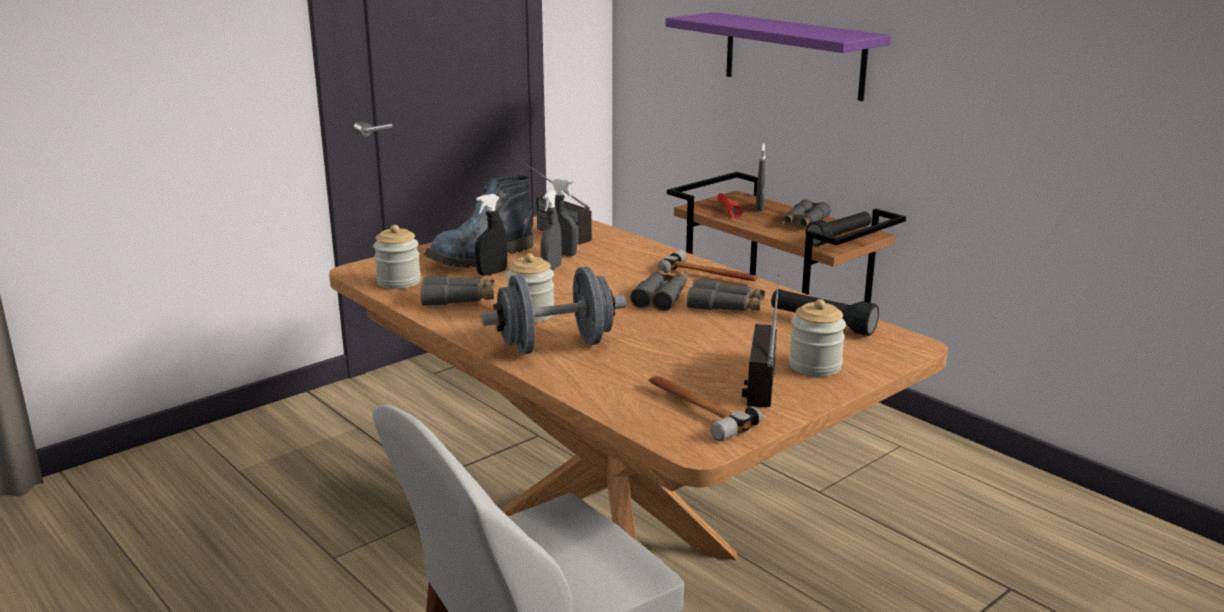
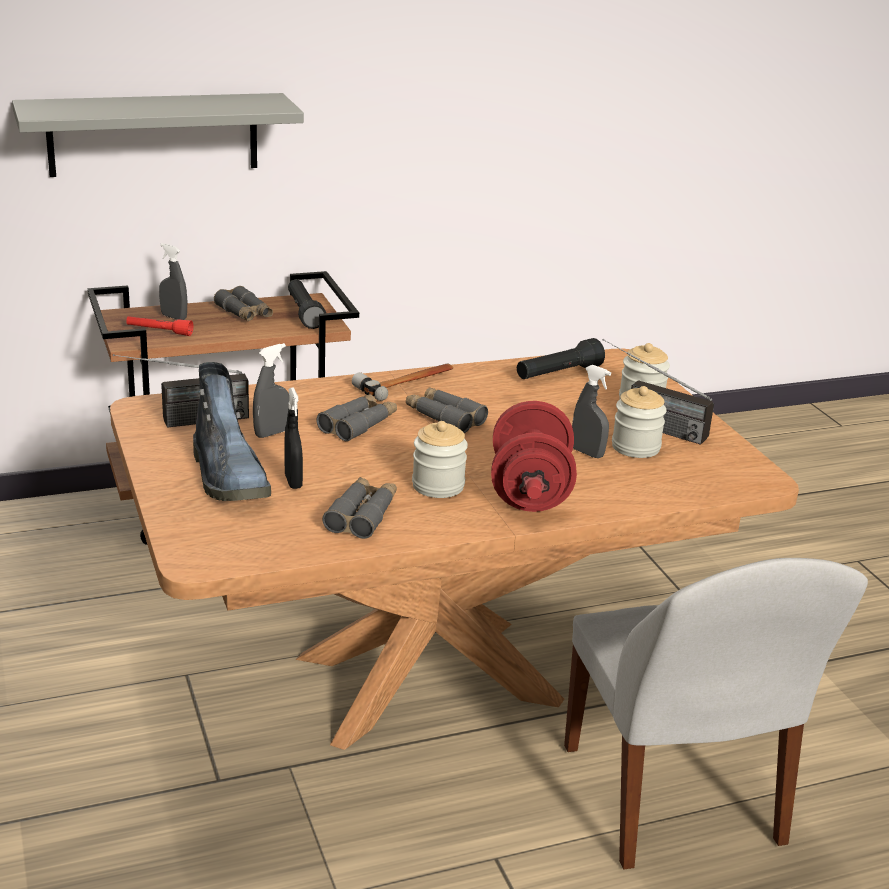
camera: 70 degrees left, 5 degrees up
(399, 282) = (268, 540): jar -> jar (635, 447)
(551, 269) = (314, 448): grey spray bottle -> grey spray bottle (587, 453)
(555, 346) = (530, 491): grey dumbbell -> red dumbbell
(695, 410) = (699, 465): hammer -> none
(726, 306) = (491, 397): grey binoculars -> grey binoculars (358, 424)
(793, 55) = (153, 134): purple shelf -> grey shelf

